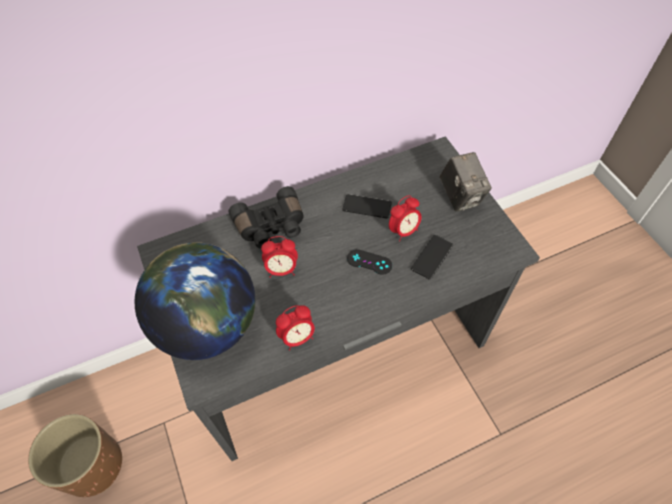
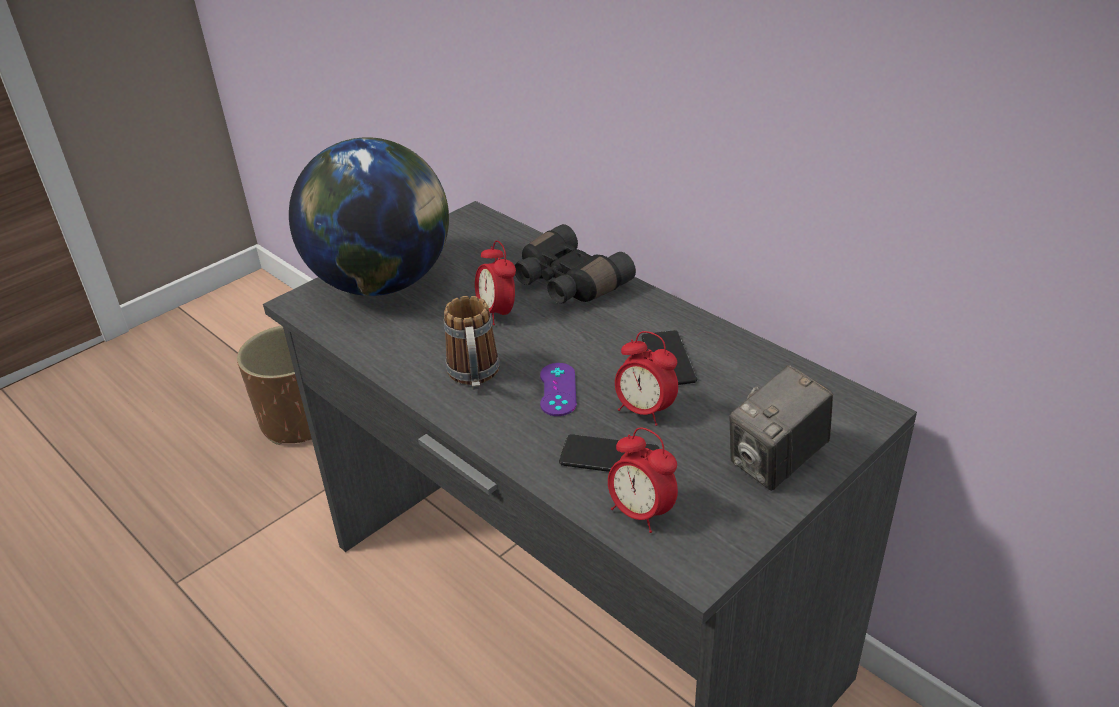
camera: 70 degrees right, 20 degrees down
(297, 337) = (391, 357): alarm clock -> alarm clock (641, 513)
(339, 298) = (474, 377): none -> mug
(369, 262) = (558, 389): black game controller -> purple game controller

